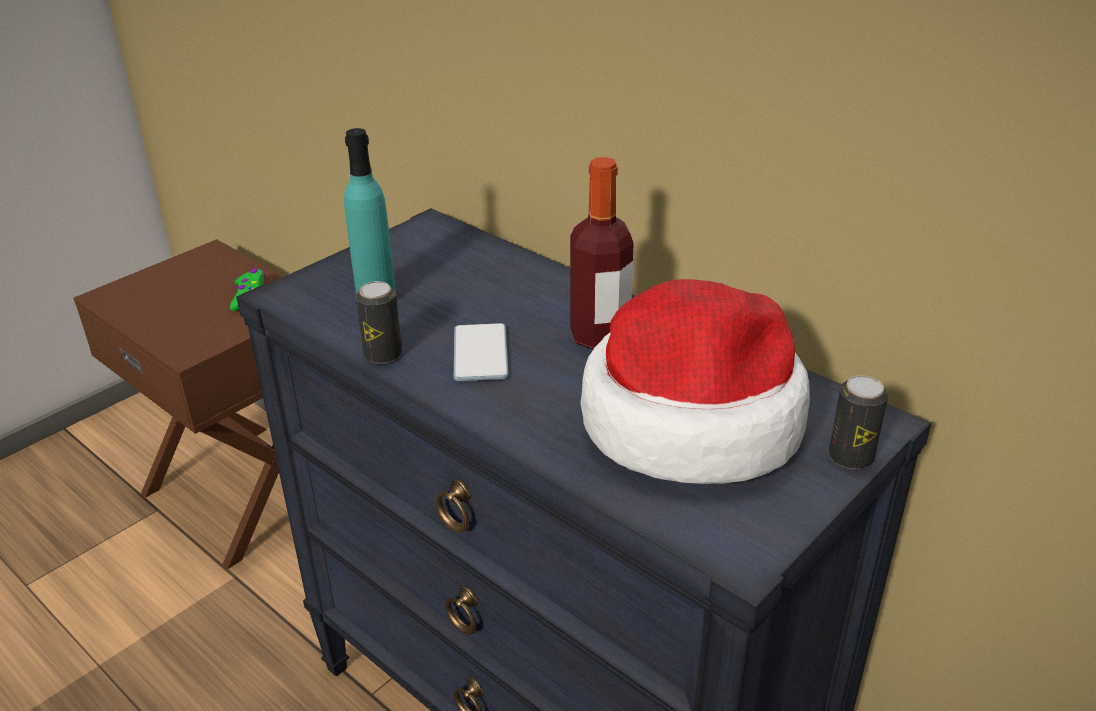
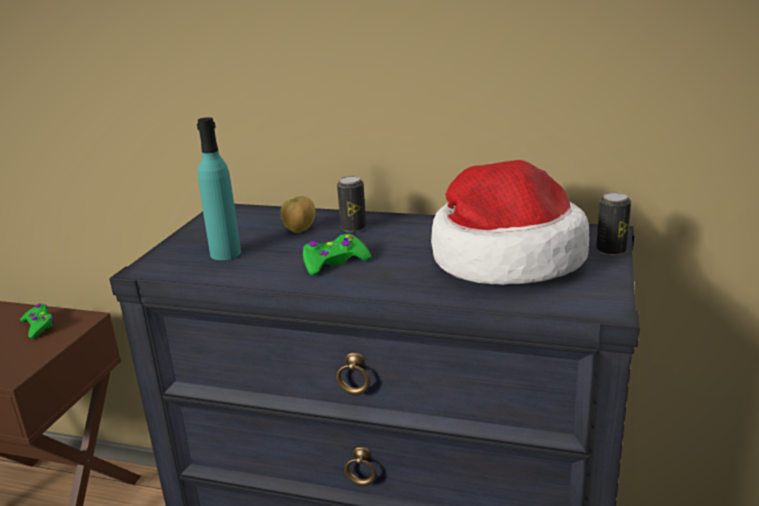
camera: 25 degrees left, 10 degrees down
(383, 354) = (264, 279): can -> can (353, 228)
(480, 354) = (334, 262): phone -> green game controller
(486, 287) = (299, 230): none -> apple
(599, 336) = (403, 235): bottle -> none

